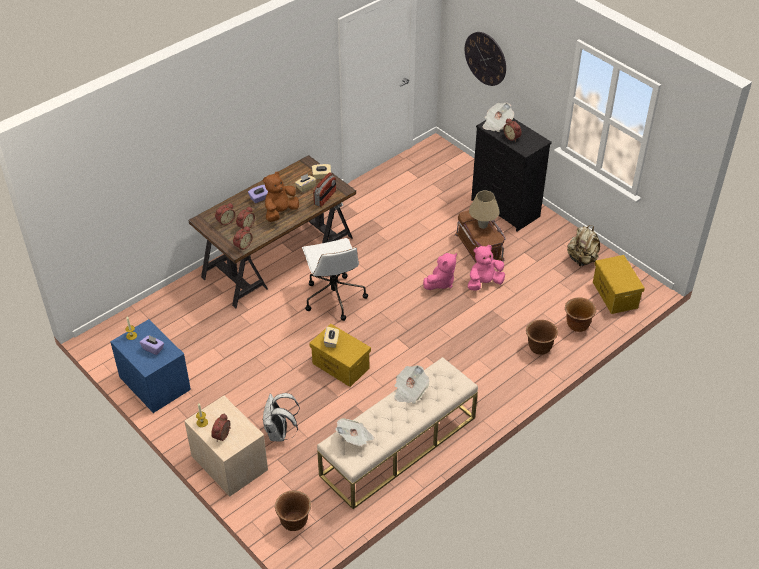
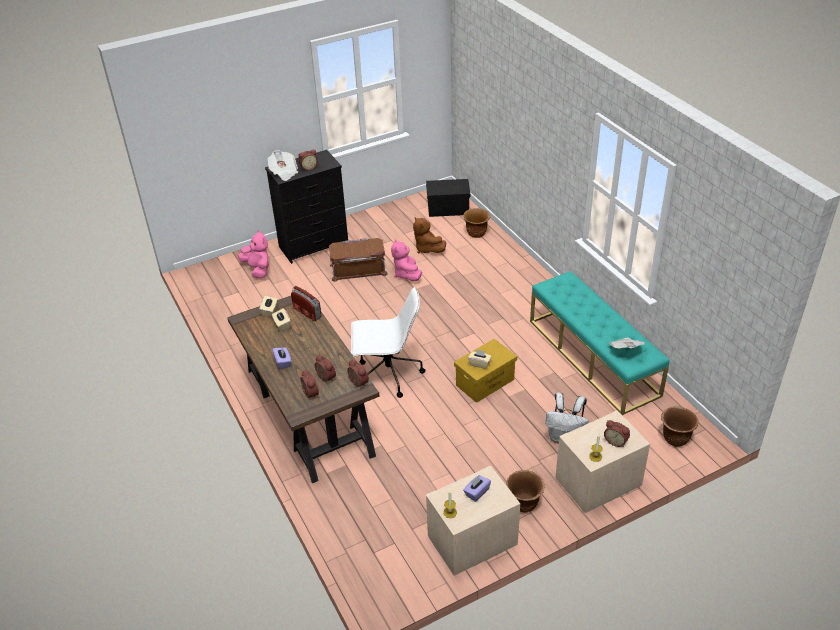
camera: 75 degrees left, 5 degrees down
(154, 383) = (471, 540): blue nightstand -> beige nightstand
(280, 212) = (315, 348): brown plush toy -> brown plush toy (427, 249)
(398, 446) = (593, 357): beige bench -> turquoise bench
(409, 391) = (573, 308): newspaper -> none
(440, 282) = (395, 300): pink plush toy -> pink plush toy (258, 269)
(482, 225) = (354, 247): beige table lamp -> none
(485, 58) = (214, 141): wall clock -> none
(539, 348) = (496, 258): brown planter -> brown planter (524, 504)
(582, 259) = (399, 216): beige backpack -> none
(615, 295) = (448, 208): yellow storage box -> black storage box

